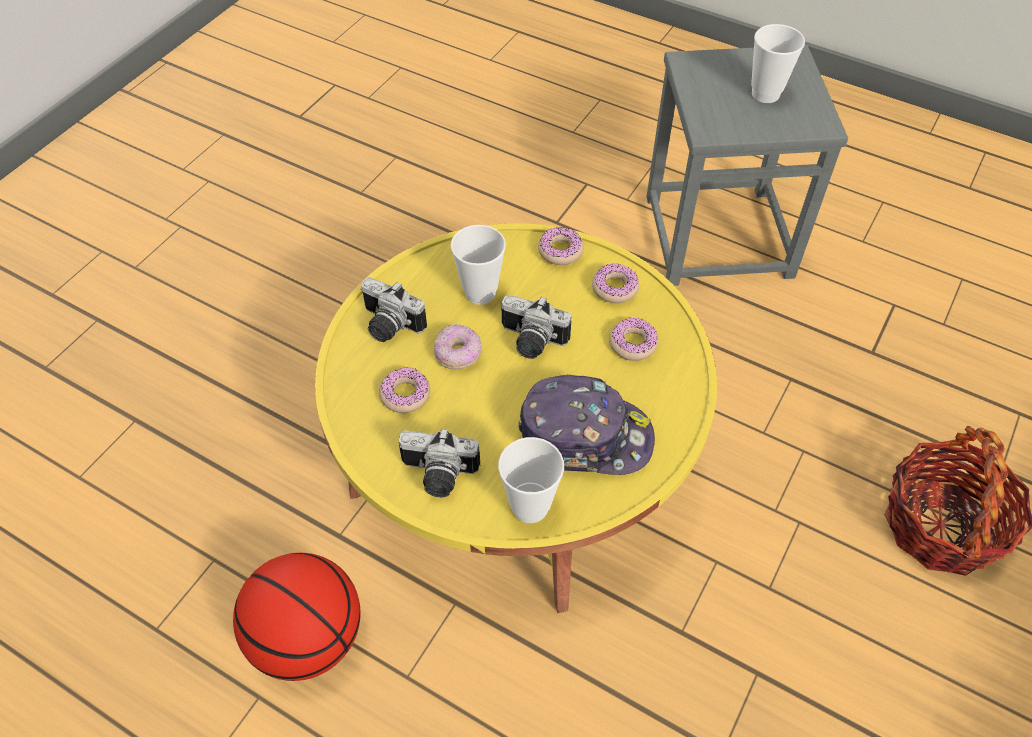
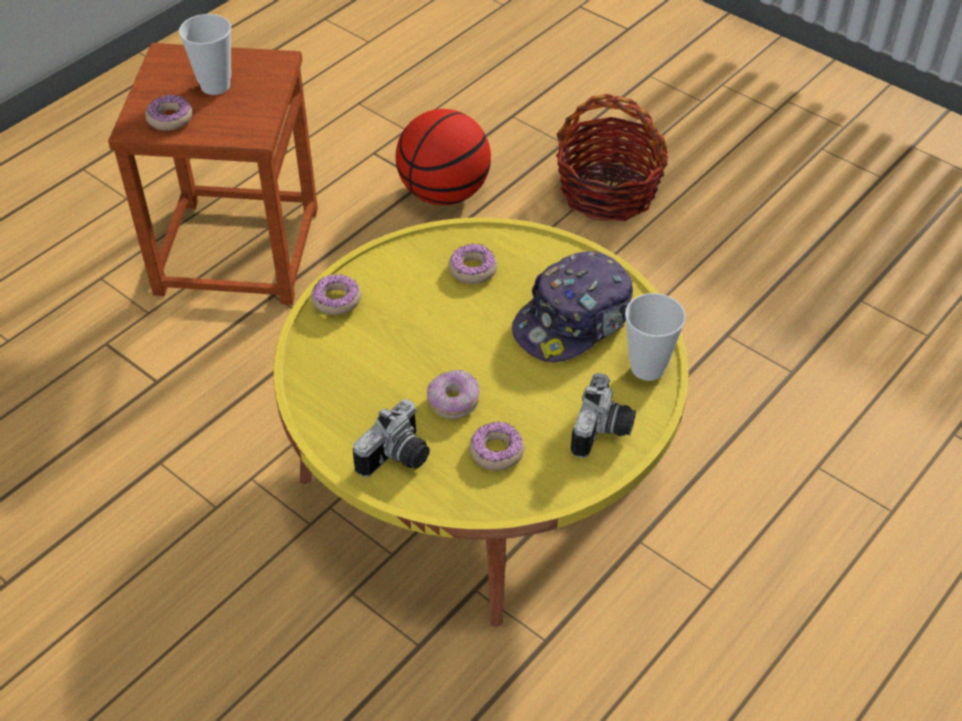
camera: 80 degrees left, 5 degrees down
(308, 638) = (664, 677): basketball -> basketball (444, 193)
(480, 293) = (373, 374): cup -> none
(530, 342) = (451, 343): camera -> none
(584, 436) = (573, 321): cap -> cap turned 150 degrees counterclockwise
(615, 288) = (401, 267): donut -> donut (170, 118)
(718, 235) = (236, 250): grey stool -> brown stool

